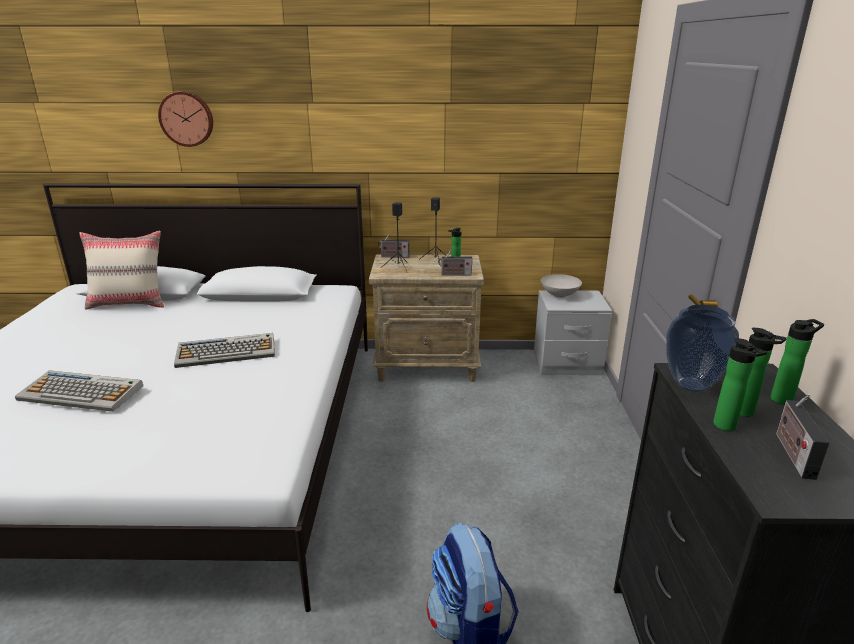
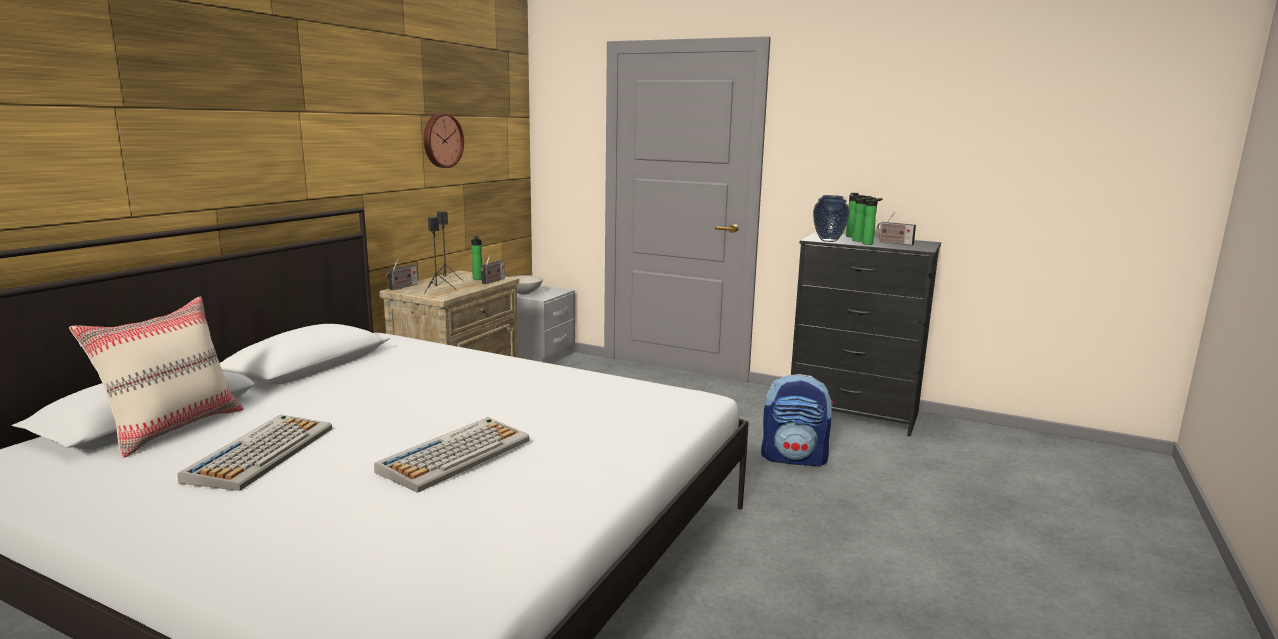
camera: 65 degrees left, 10 degrees down
(187, 119) = (147, 132): wall clock -> wall clock (441, 140)
(227, 352) = (456, 389): keyboard -> keyboard (261, 453)

